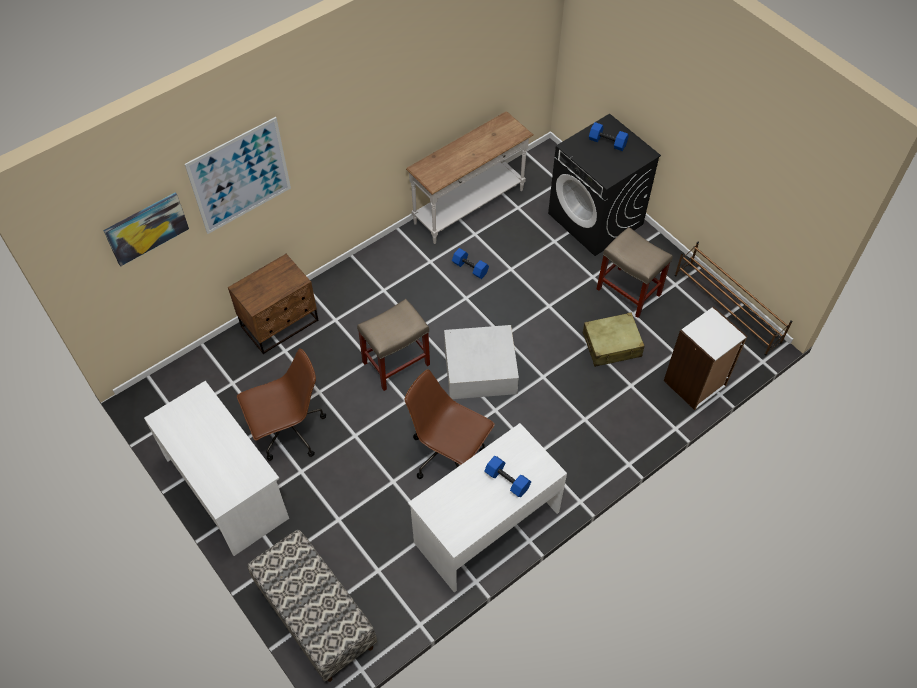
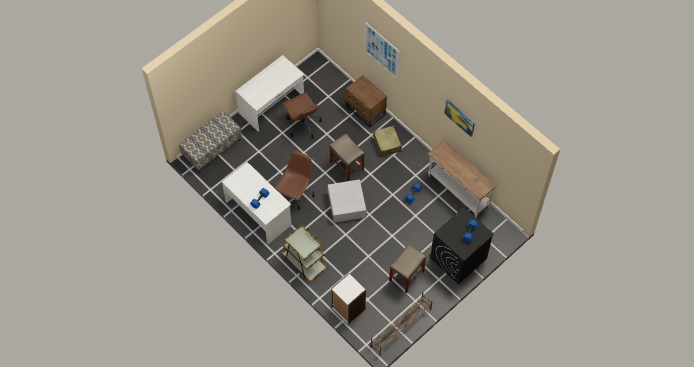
camera: 85 degrees right, 5 degrees up
(146, 228) = (347, 21): picture -> picture (460, 117)
(601, 449) = (304, 263): none -> brown cart
(612, 345) = (369, 267): beige suitcase -> beige suitcase (387, 144)

